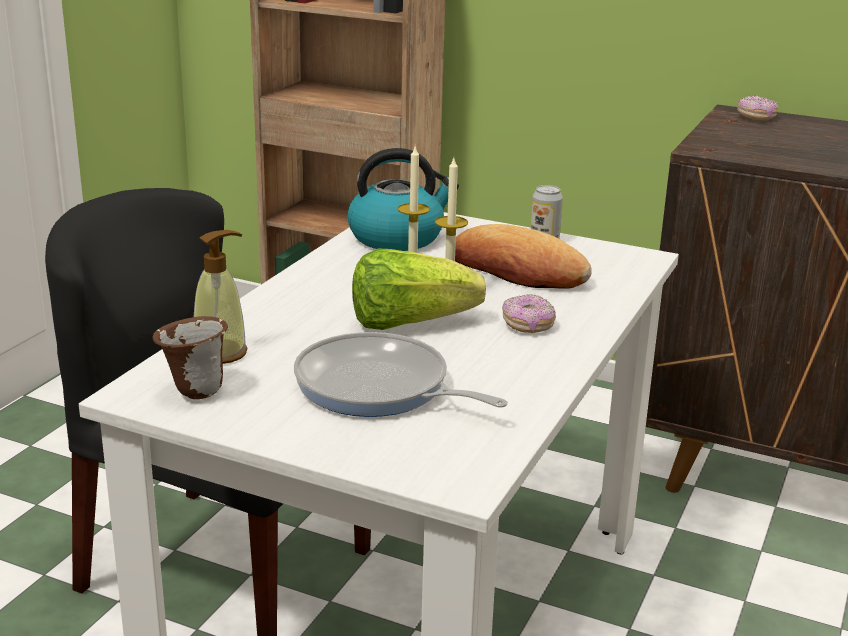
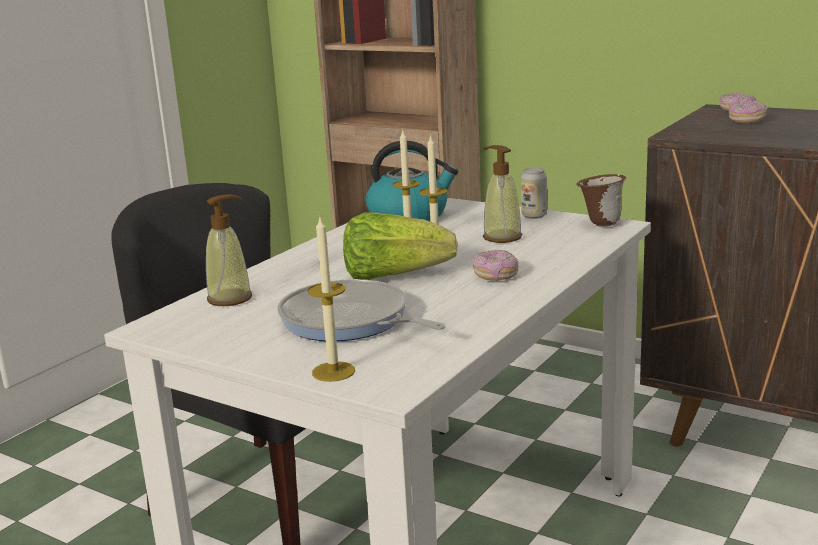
camera: 10 degrees right, 5 degrees down
(194, 392) = (197, 326): brown mug -> brown mug (600, 224)
(385, 459) = (333, 371): none -> candle
(517, 270) = (502, 237): bread -> soap dispenser
(772, 132) = (747, 120): none -> donut

